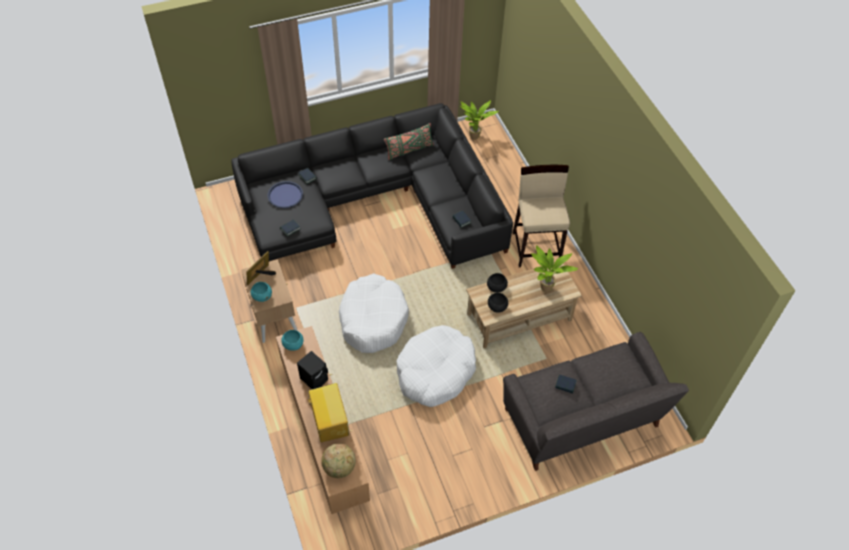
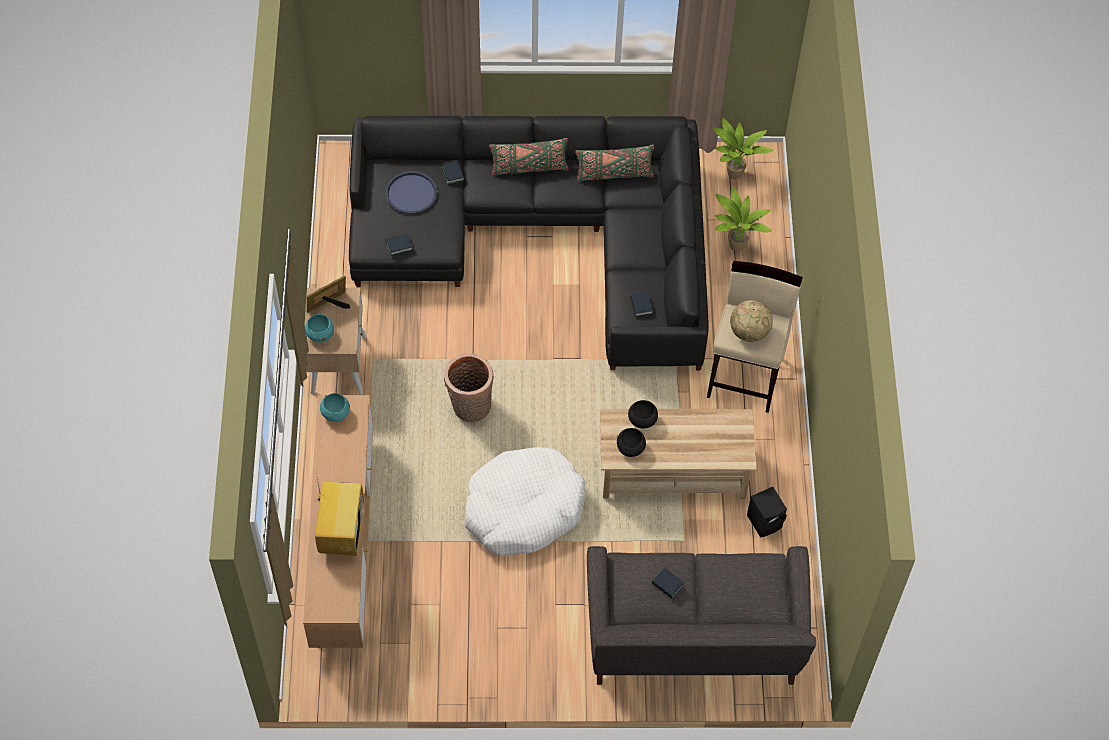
camera: 20 degrees right, 5 degrees up
(315, 378) = (345, 468): black speaker -> black speaker (765, 521)
(339, 468) = (331, 592): globe -> globe (749, 332)
(354, 160) = (529, 168): none -> green pillow
(373, 319) = (470, 408): white dog bed -> basket
(545, 289) = (709, 444): potted plant -> potted plant (735, 248)

